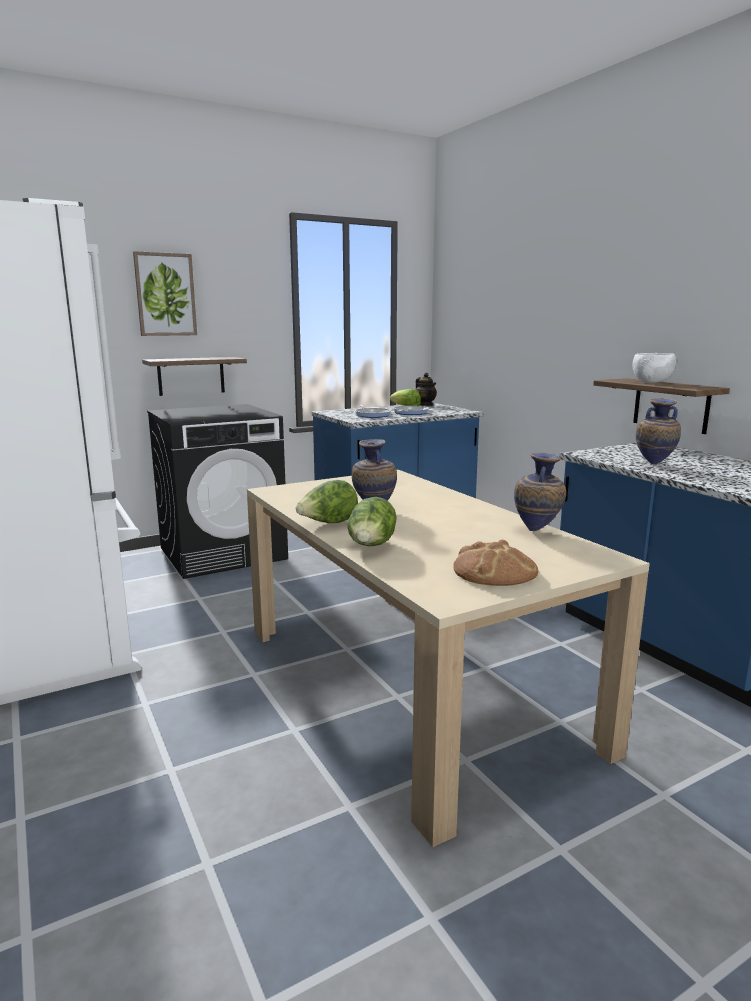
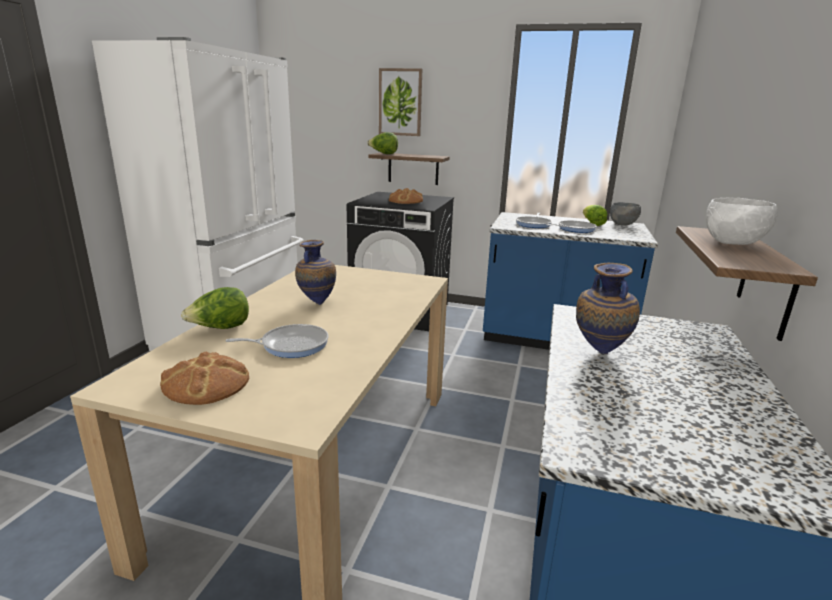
camera: 45 degrees right, 5 degrees up
(220, 413) = (405, 201): none -> bread
(328, 524) = (260, 302): lettuce -> lettuce (383, 154)
(425, 405) = (623, 224): teapot -> grey bowl
(458, 535) = (291, 345): none -> frying pan
(537, 531) = (348, 371): vase -> none

